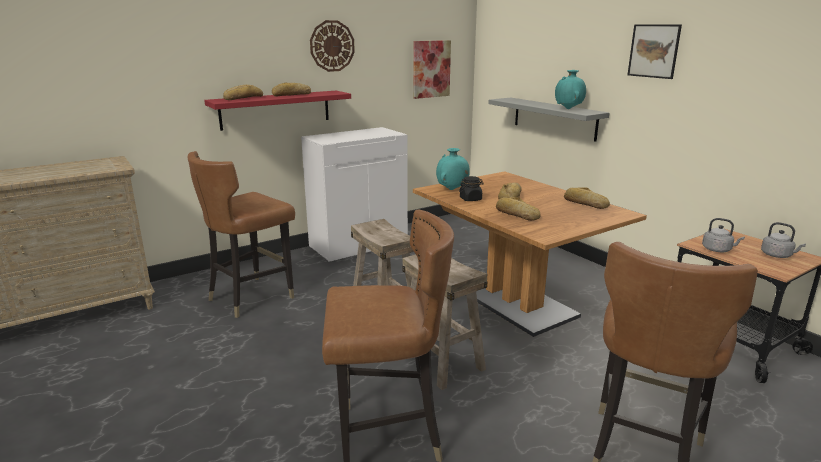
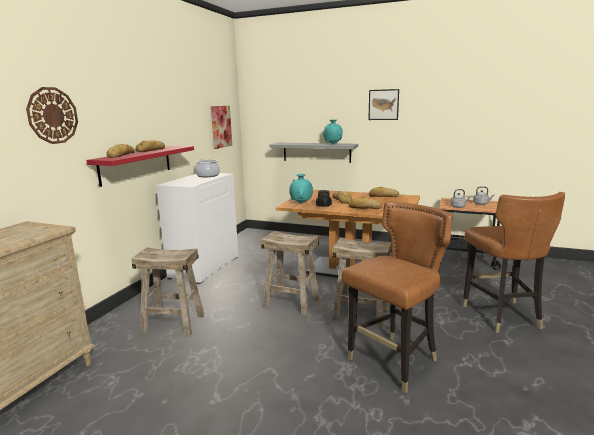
camera: 35 degrees left, 5 degrees down
(251, 297) = (173, 324): brown chair -> beige stool
(332, 46) = (167, 110): wall clock -> wall clock (52, 115)
(374, 133) = (208, 175): none -> cooking pot

